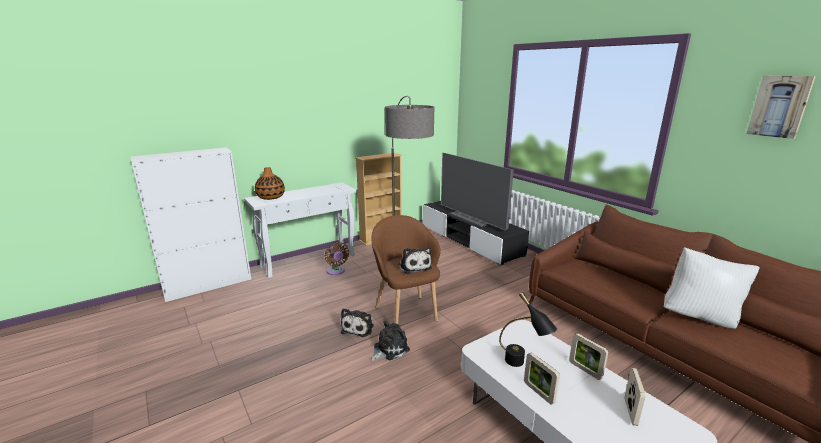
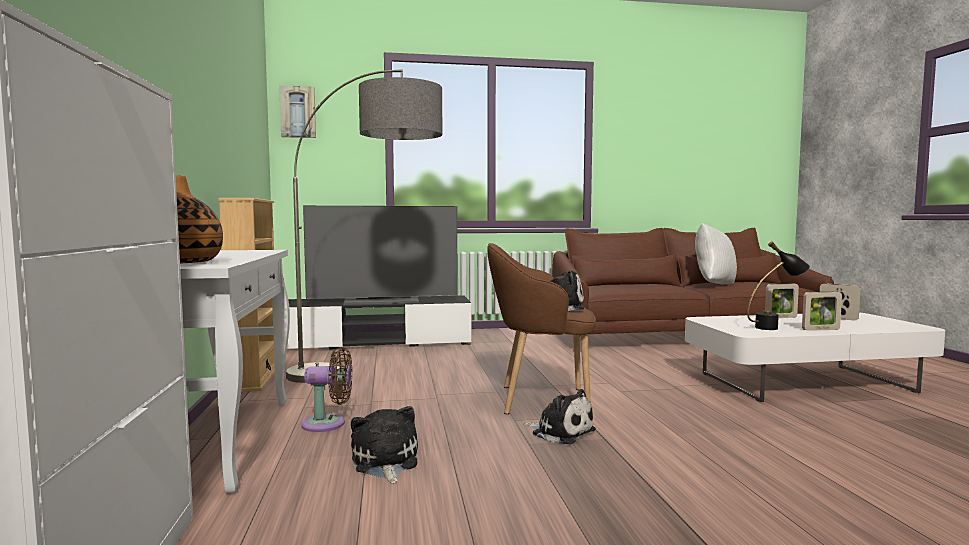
camera: 65 degrees left, 15 degrees down
(389, 349) = (633, 422): plush toy -> plush toy (385, 462)
(780, 106) = (664, 123): picture -> picture (298, 112)

